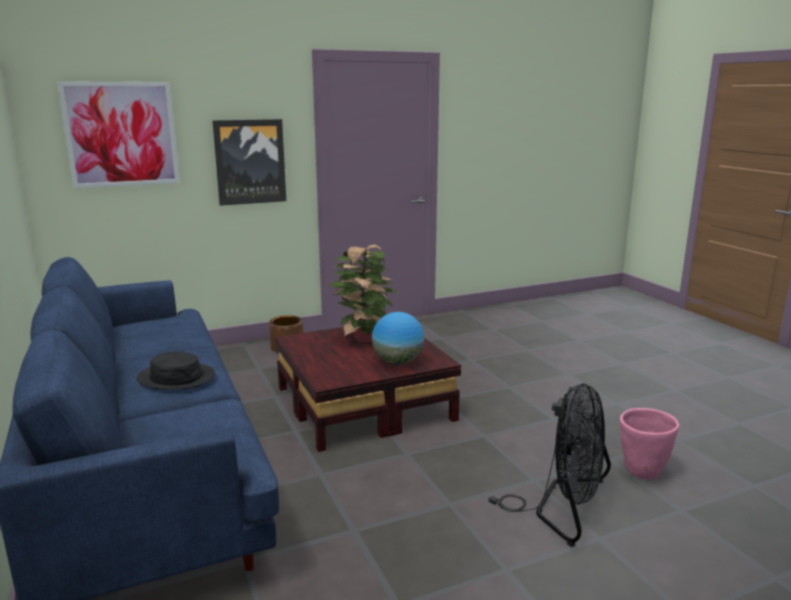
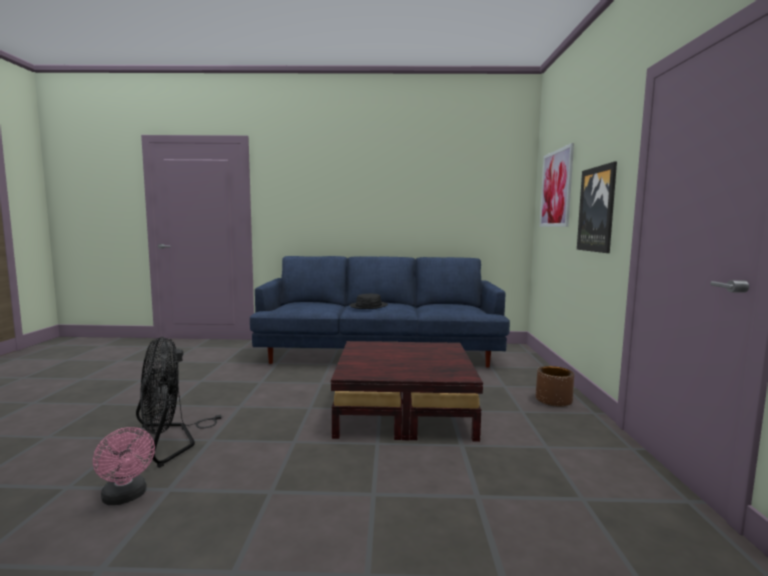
camera: 115 degrees right, 10 degrees down
(364, 339) = (430, 362): potted plant -> none
(397, 362) = (365, 363): globe -> none
(642, 471) = (126, 497): pink planter -> pink fan

